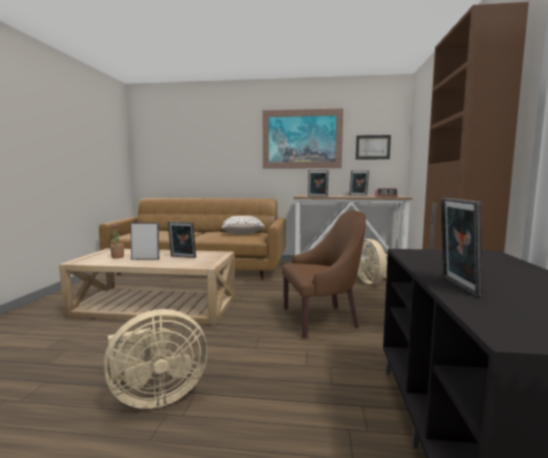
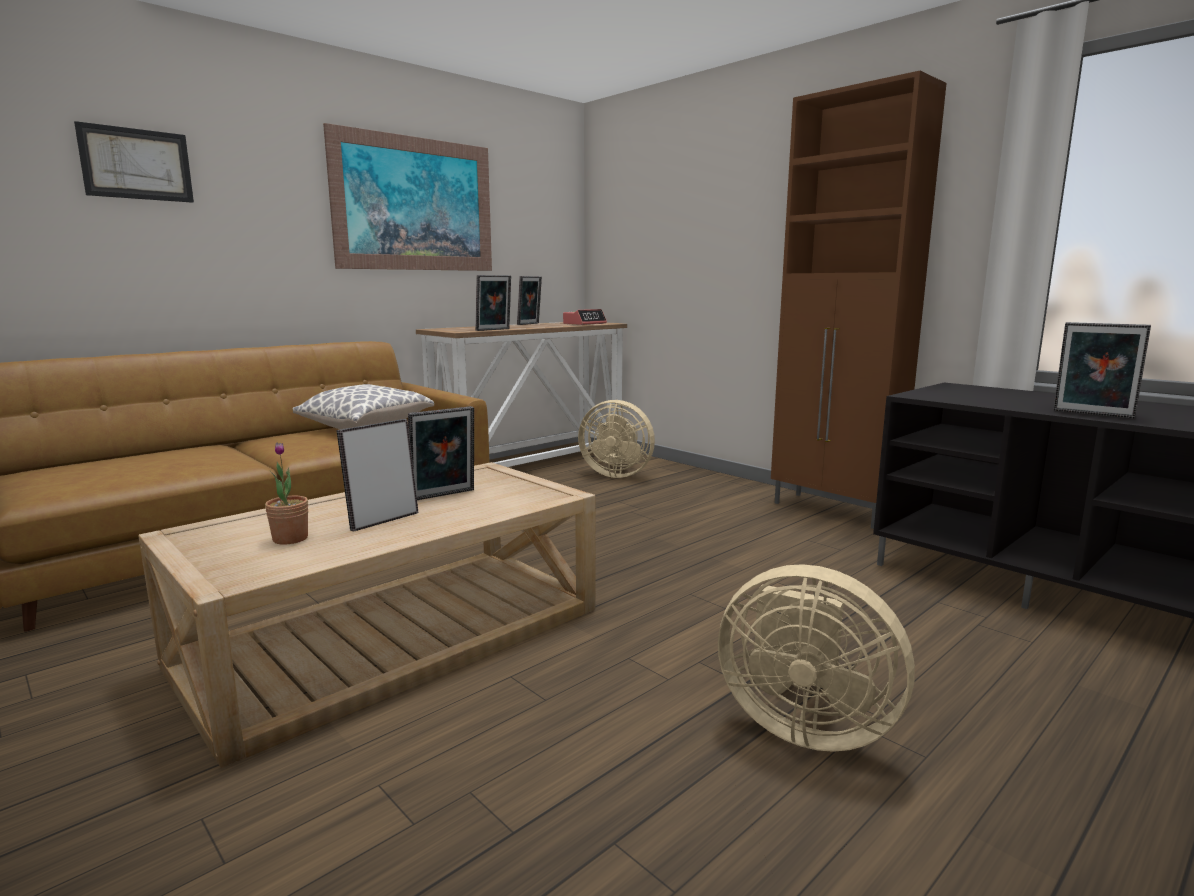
camera: 50 degrees left, 5 degrees up
(155, 397) = (803, 725): beige fan -> beige fan turned 105 degrees clockwise
(321, 319) = (690, 540): brown armchair -> none
(372, 147) = (536, 232): picture -> picture (136, 164)

